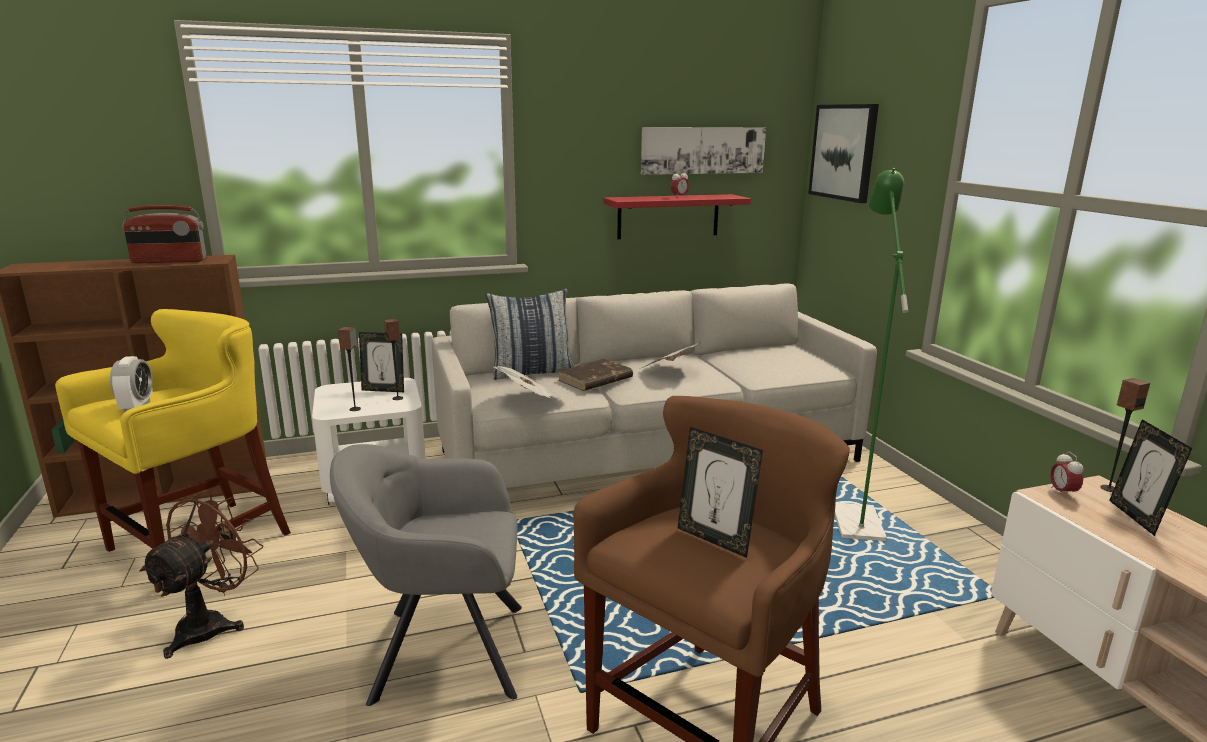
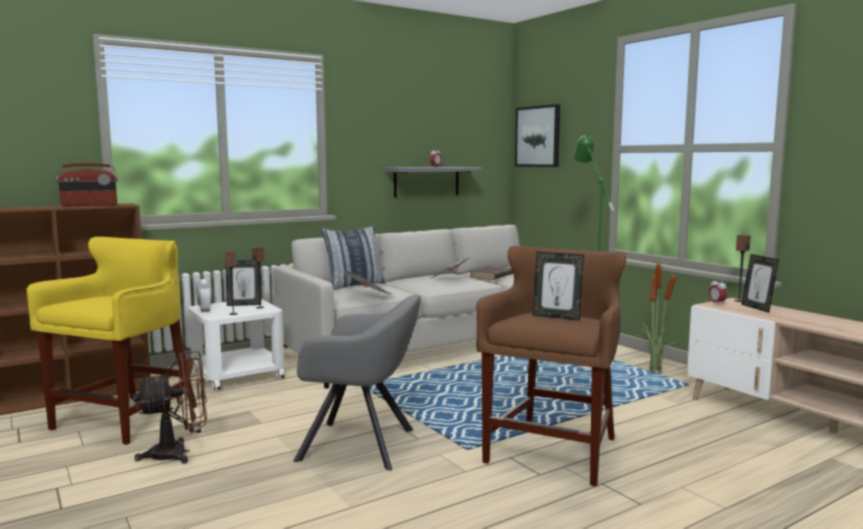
camera: 15 degrees left, 10 degrees down
(137, 406) = (99, 301): alarm clock -> alarm clock (205, 310)
(212, 624) = (178, 453): brown fan -> brown fan turned 60 degrees clockwise
(442, 652) = (362, 445): grey armchair -> grey armchair turned 150 degrees counterclockwise
(594, 379) = (402, 285): brown book -> brown book (491, 276)
(668, 216) = (426, 181): red shelf -> grey shelf
(702, 150) = (446, 136): picture -> none
(954, 554) = (654, 371): none -> potted plant

